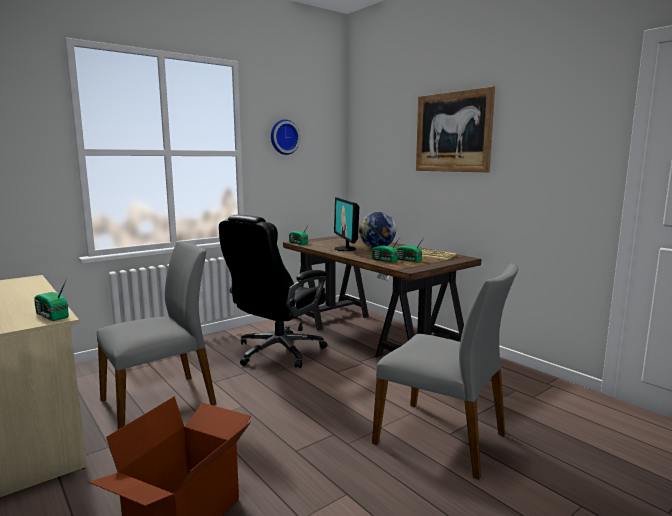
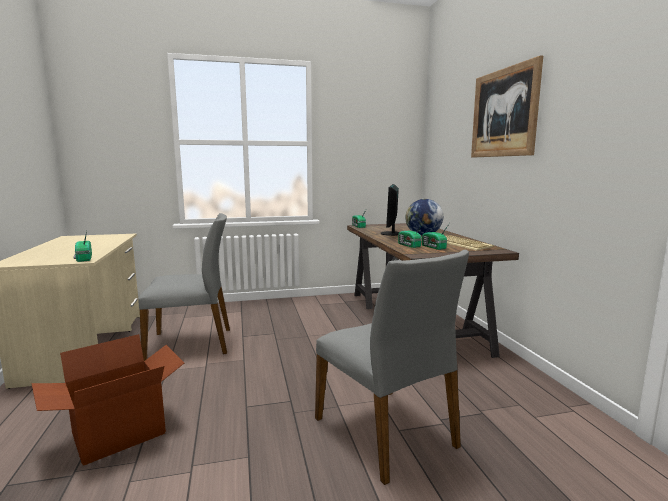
camera: 25 degrees right, 0 degrees up
(277, 352) = (314, 321): black office chair -> none
(284, 137) = (355, 128): wall clock -> none

